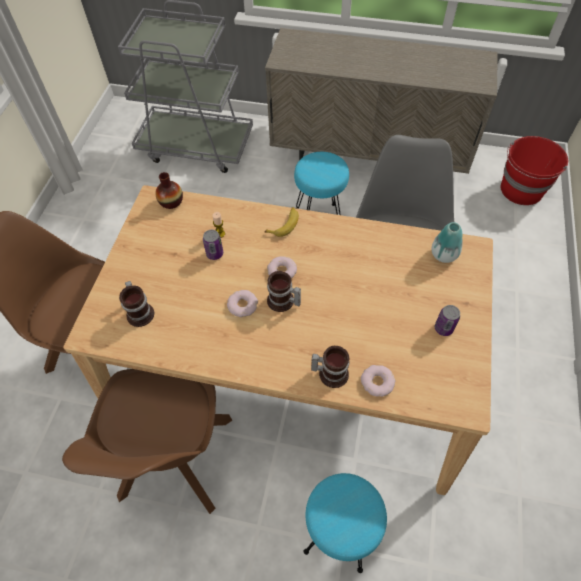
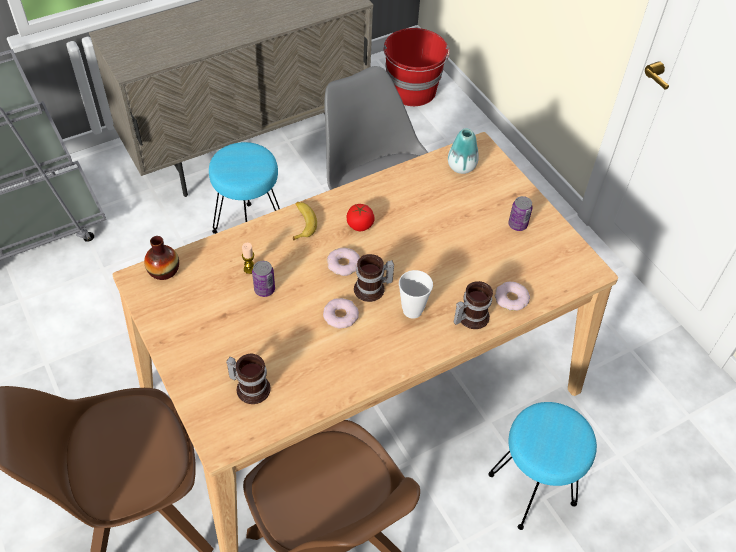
camera: 45 degrees left, 5 degrees down
(294, 337) = (412, 310): none -> cup
(322, 250) = (360, 225): none -> tomato

